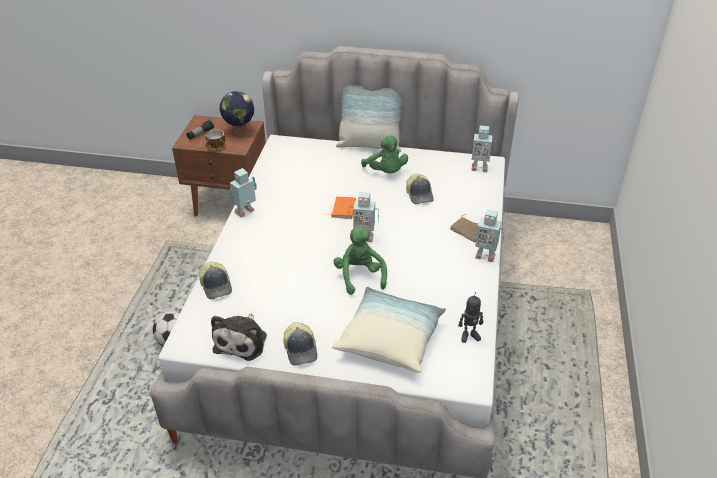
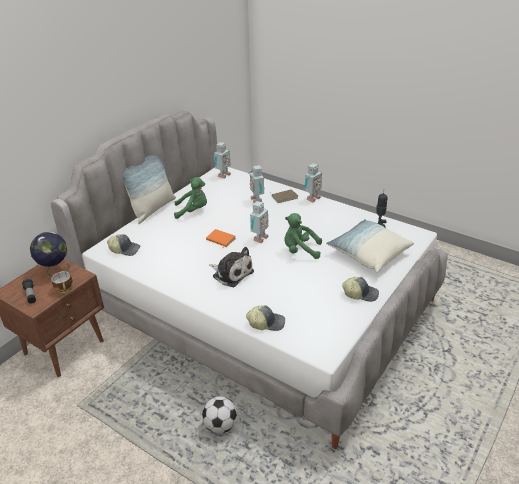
camera: 65 degrees left, 5 degrees down
(242, 340) = (337, 321): plush toy -> plush toy (231, 273)
(246, 212) = (183, 288): toy robot -> toy robot (257, 200)
(420, 195) = (232, 204): cap -> cap (125, 249)

